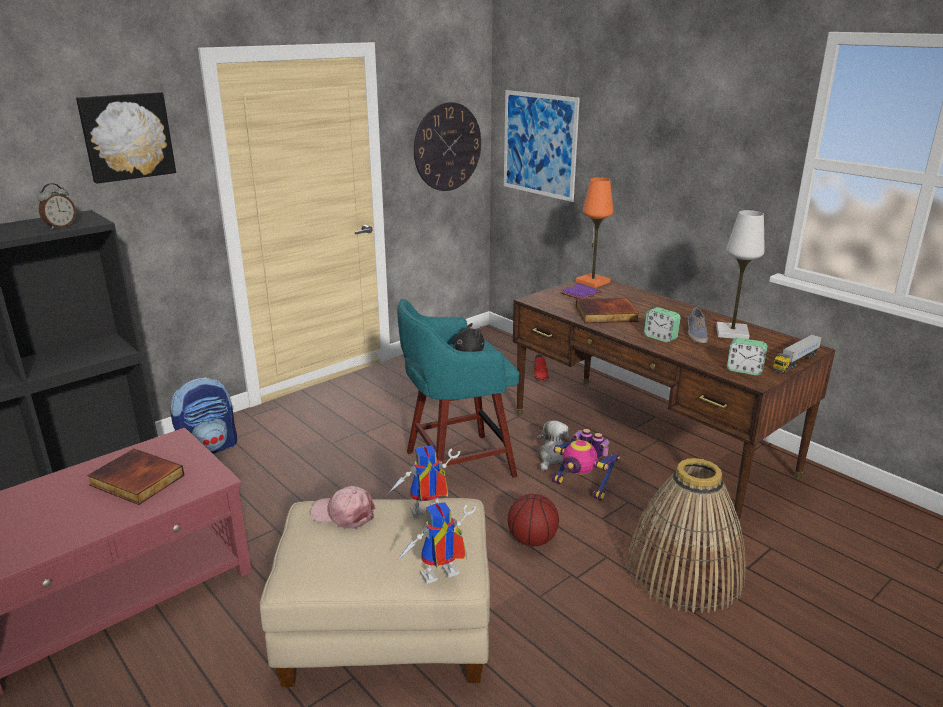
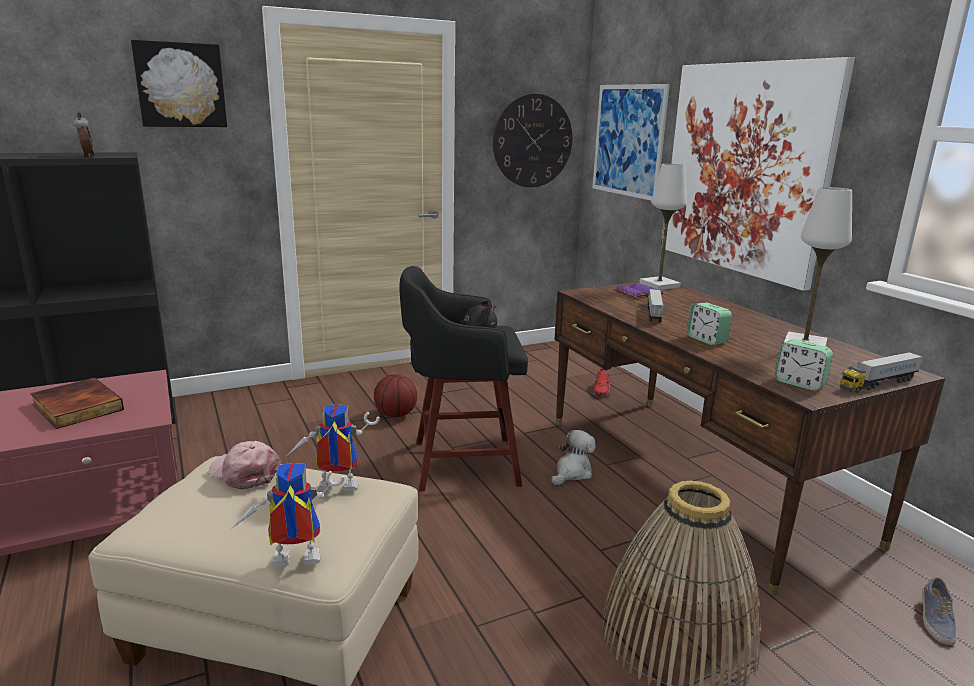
camera: 15 degrees right, 5 degrees down
(60, 226) = (87, 156): alarm clock -> alarm clock turned 75 degrees counterclockwise
(209, 448) = (229, 409): backpack -> none
(456, 464) = (461, 463): turquoise stool -> black stool
(532, 540) = (502, 558): basketball -> basketball (396, 415)
(581, 487) = (592, 510): toy robot -> none
(592, 282) = (659, 285): orange table lamp -> white table lamp
(606, 314) = (653, 313): book -> toy truck
(658, 179) = (745, 169): none -> picture
(695, 334) = (755, 341): shoe -> shoe (935, 620)

